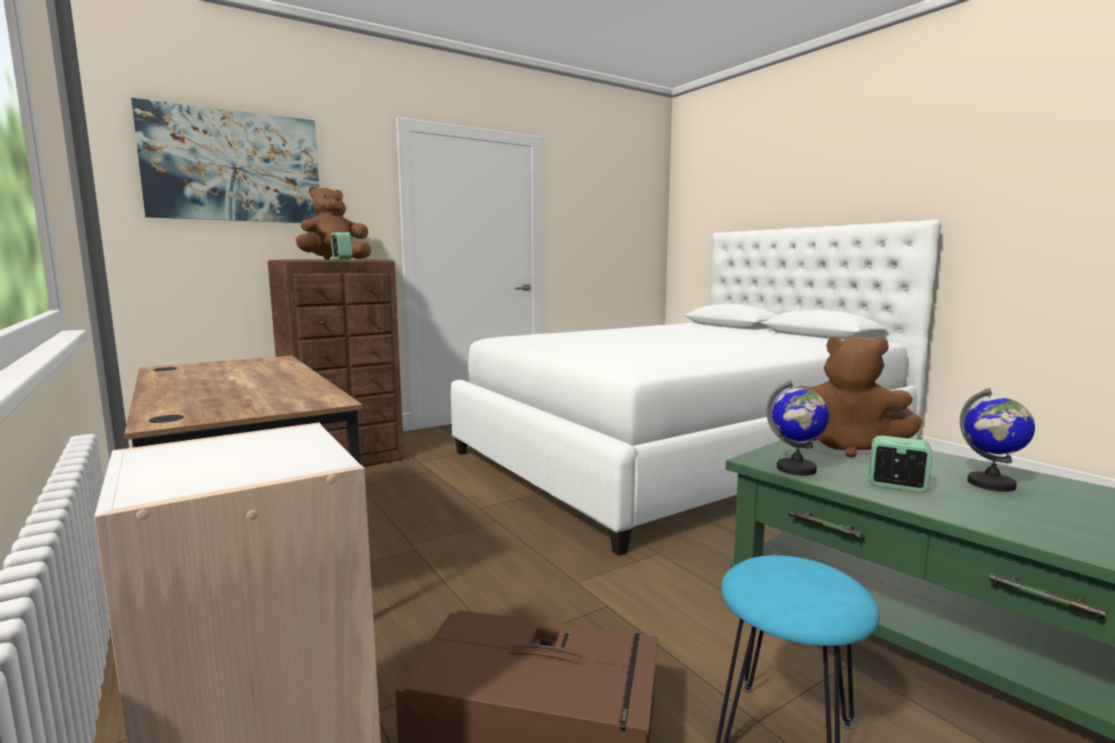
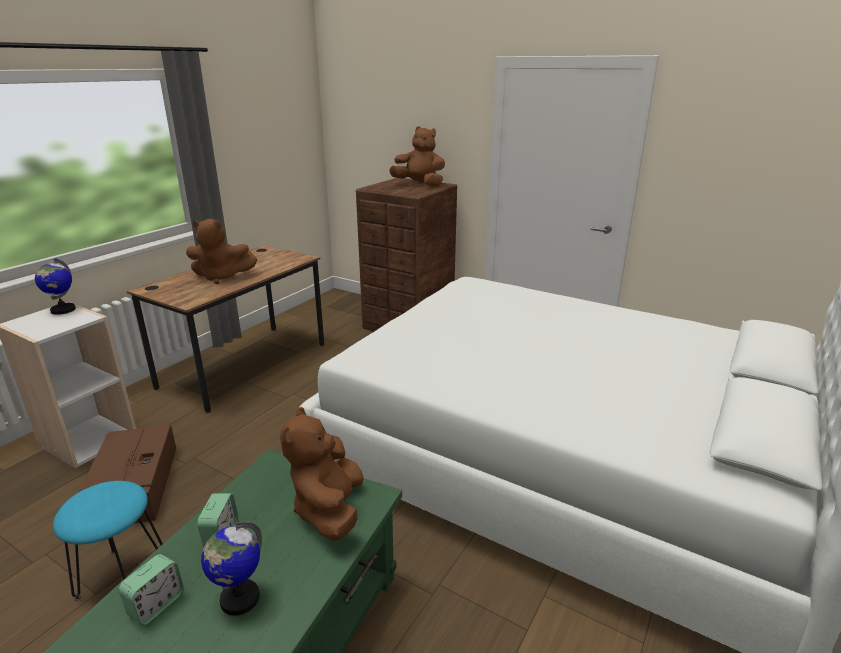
camera: 65 degrees right, 15 degrees up
(234, 166) = (385, 110): picture -> none
(246, 386) = (222, 277): none -> brown plush toy
(342, 259) = (396, 190): alarm clock -> alarm clock (156, 604)
(796, 469) = (252, 482): globe -> globe (63, 310)

